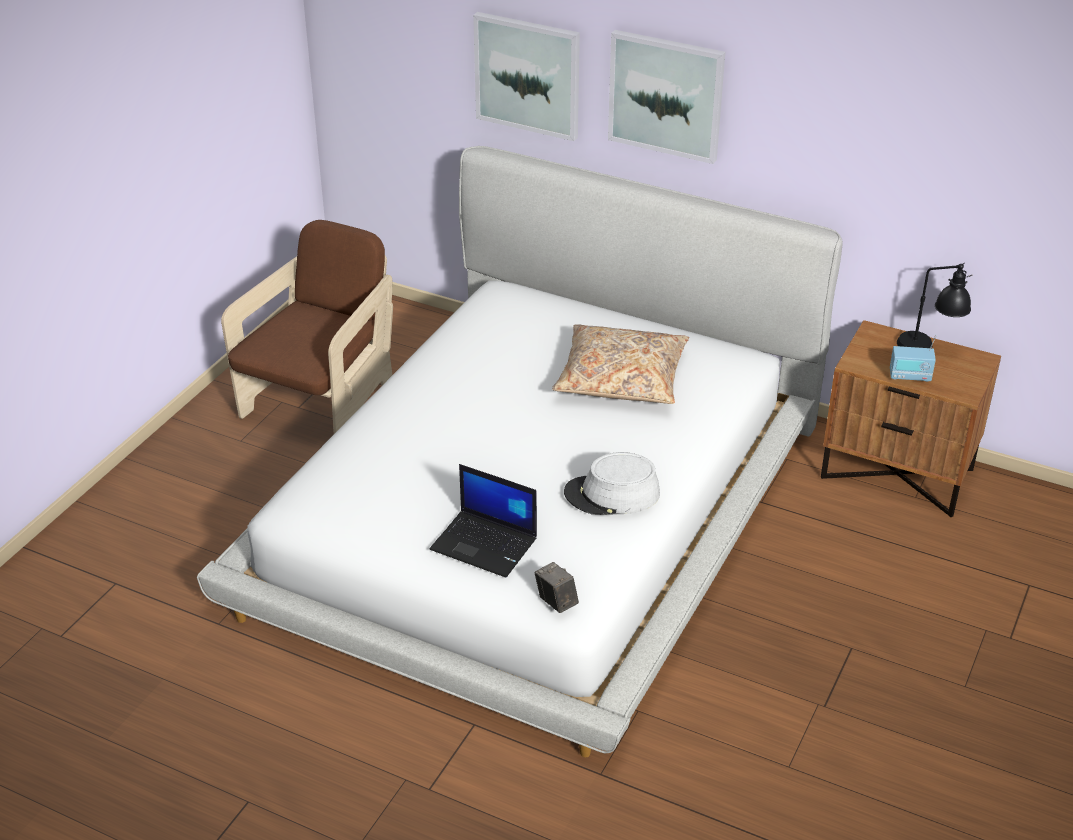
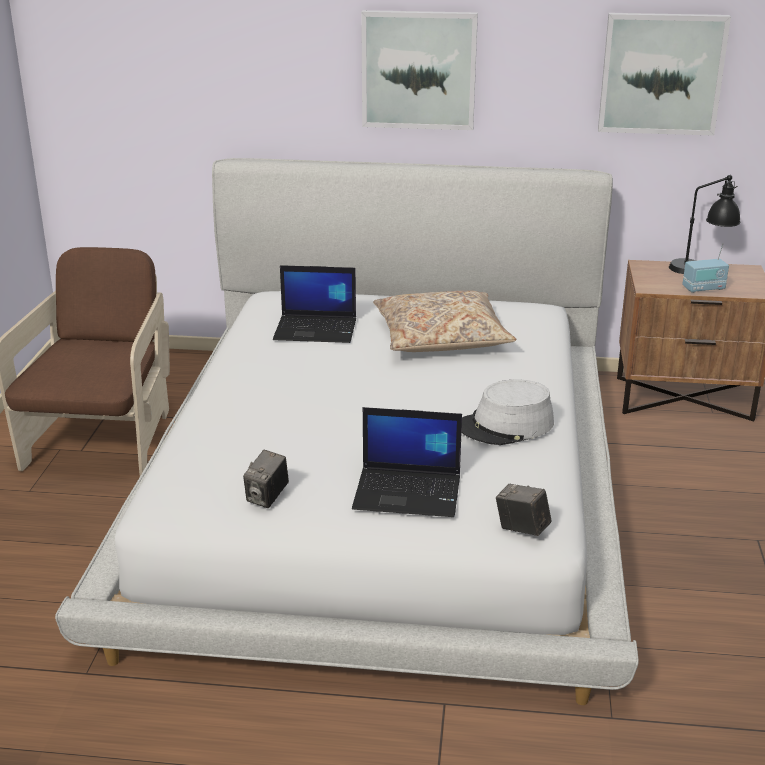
camera: 20 degrees left, 10 degrees down
(371, 521) = (267, 497): none -> camera
(512, 344) = (317, 329): none -> laptop
(528, 75) = (271, 76): picture -> picture (661, 74)

